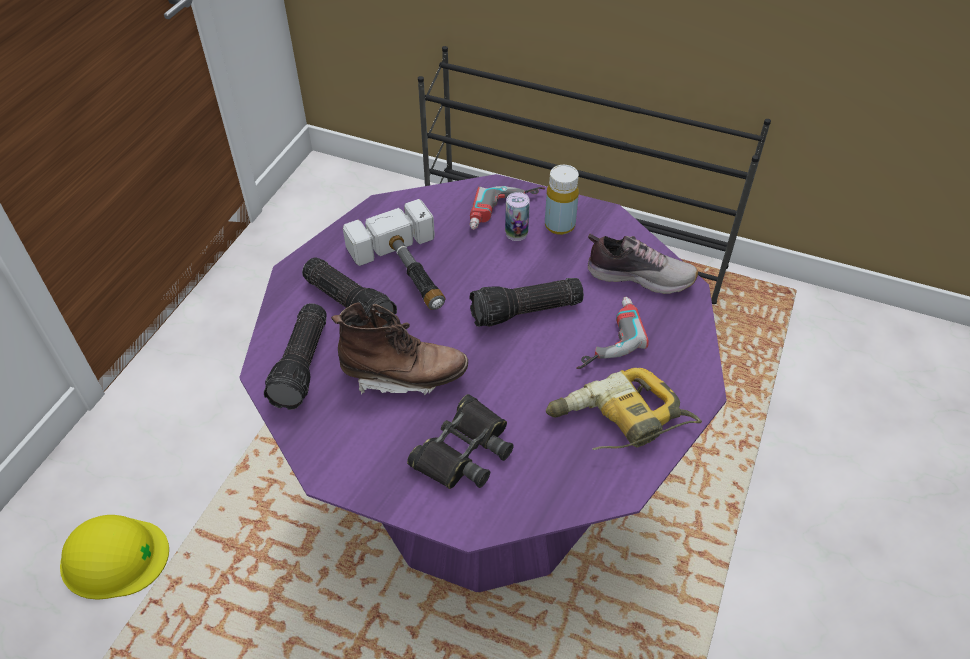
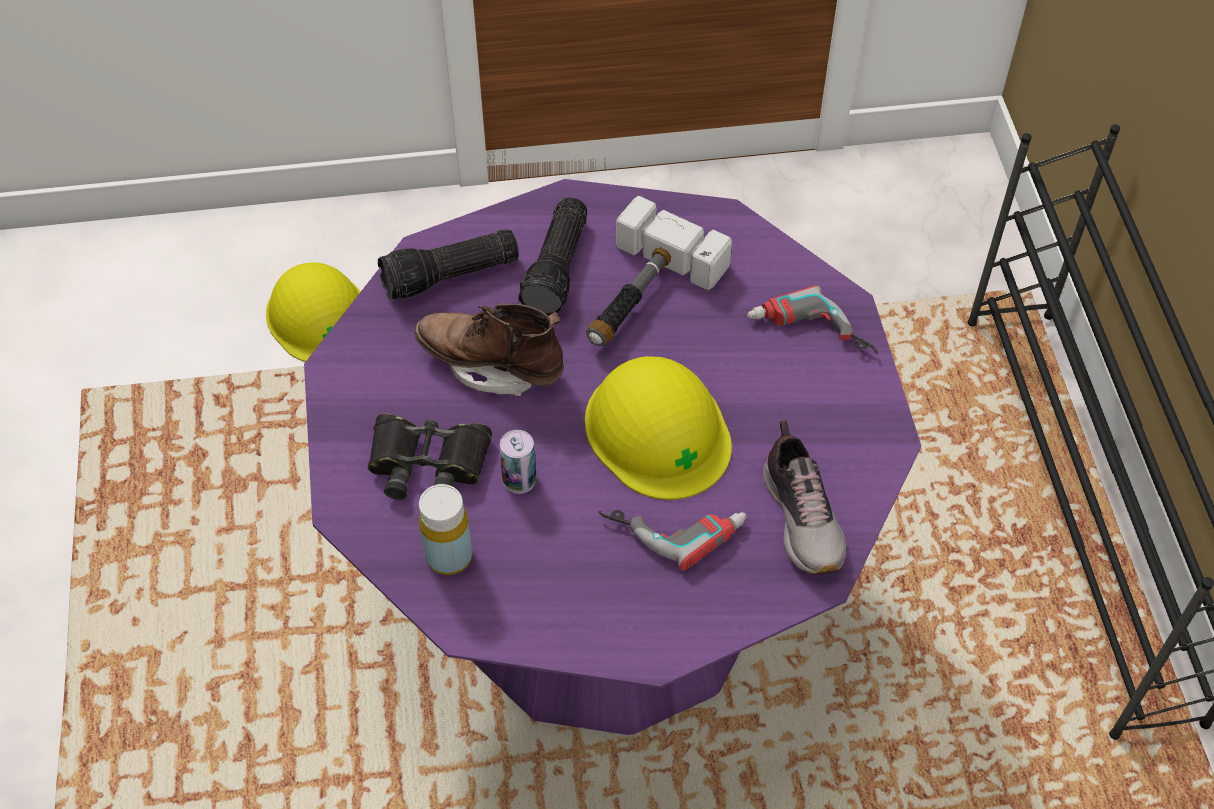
camera: 60 degrees right, 5 degrees up
(404, 375) = (492, 365): brown boot -> brown boot turned 135 degrees clockwise
(516, 233) = (780, 363): can -> can (519, 480)
(526, 312) = (657, 430): flashlight -> yellow hard hat
(559, 225) = (829, 399): yellow bottle -> yellow bottle (449, 556)
(619, 422) = (554, 588): power drill -> none

